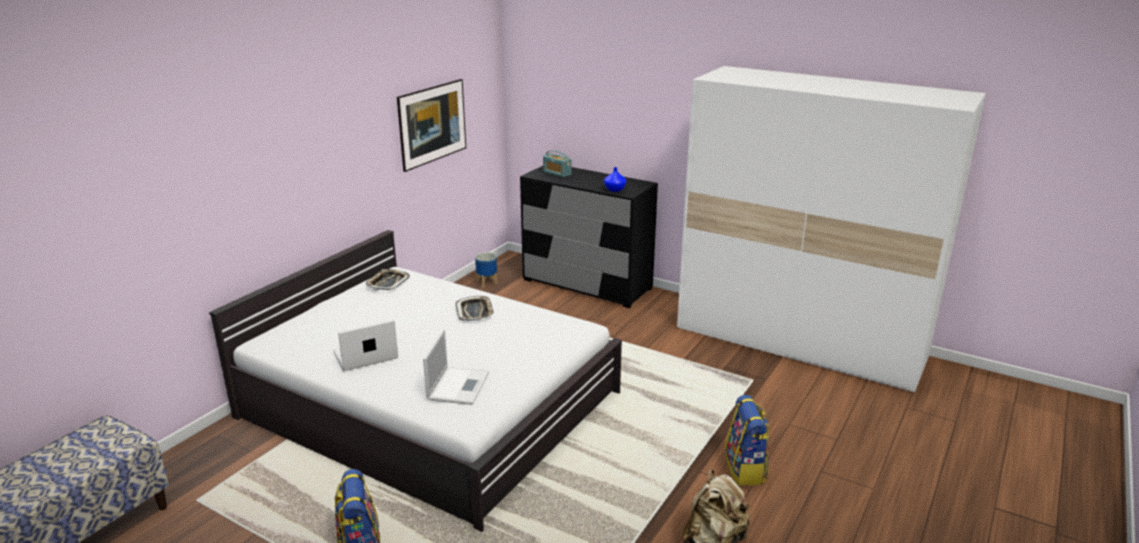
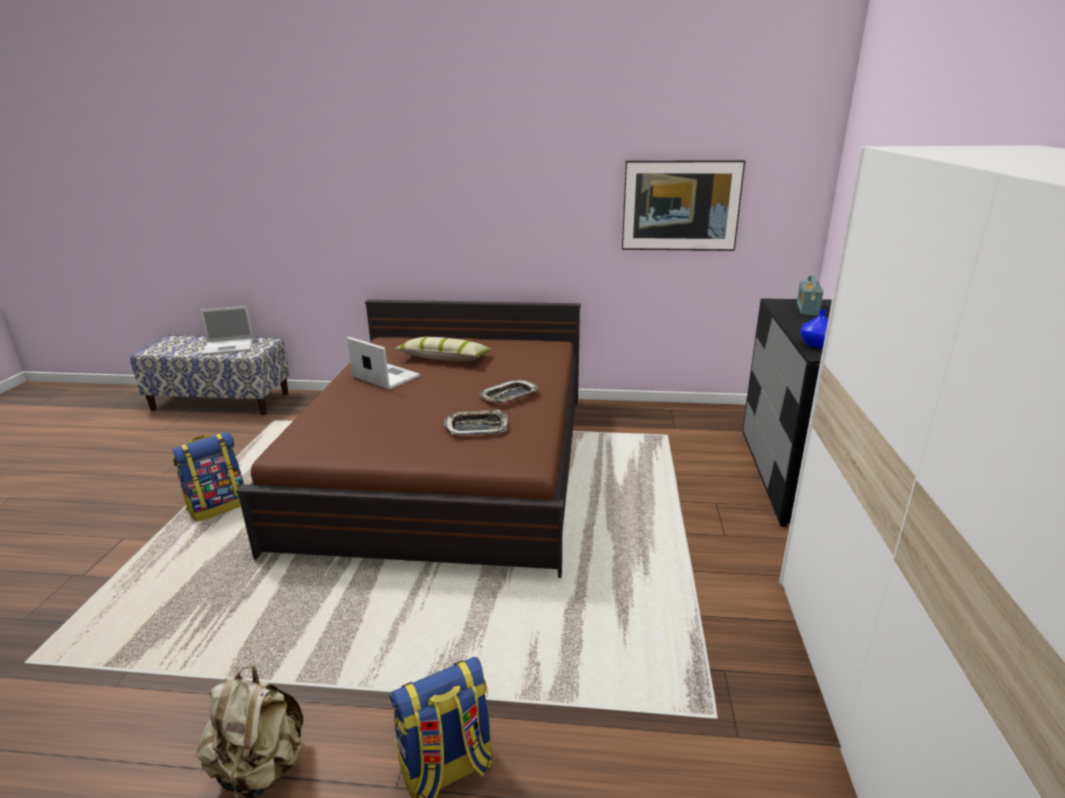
camera: 65 degrees right, 0 degrees up
(358, 322) = (444, 358): none -> pillow
(388, 283) = (529, 347): tray -> tray (477, 427)
(430, 404) = (449, 464): white bed -> brown bed
(458, 385) = (349, 427): laptop -> laptop (230, 347)
(487, 282) = (706, 418): planter -> none

